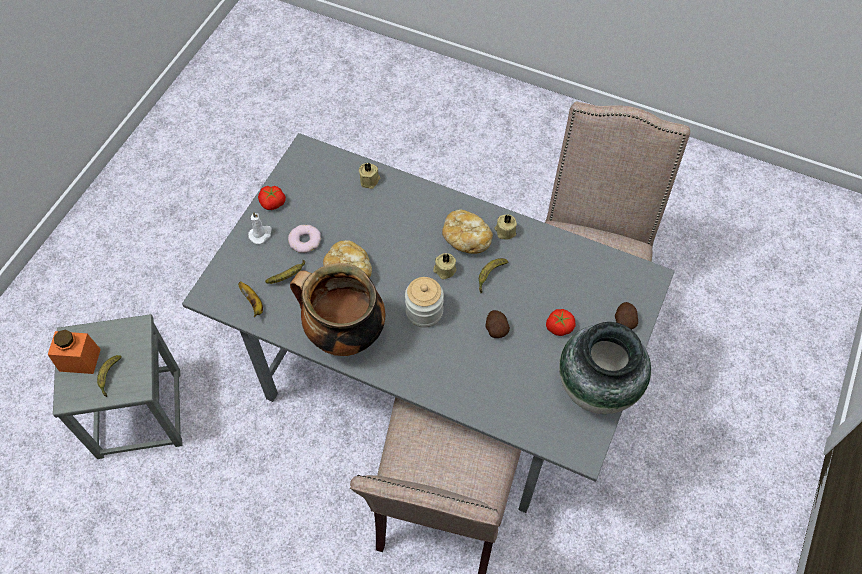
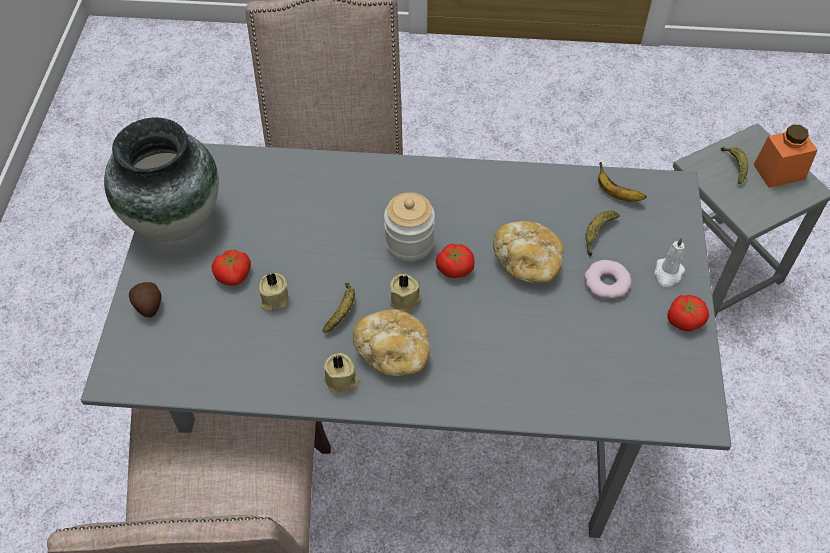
camera: 160 degrees right, 5 degrees down
(344, 335) = (491, 192): cooking pot -> none
(370, 180) = (572, 398): beige candle -> beige candle (274, 299)
(401, 283) = (454, 267): none -> tomato
(496, 328) = (313, 250): potato -> none

